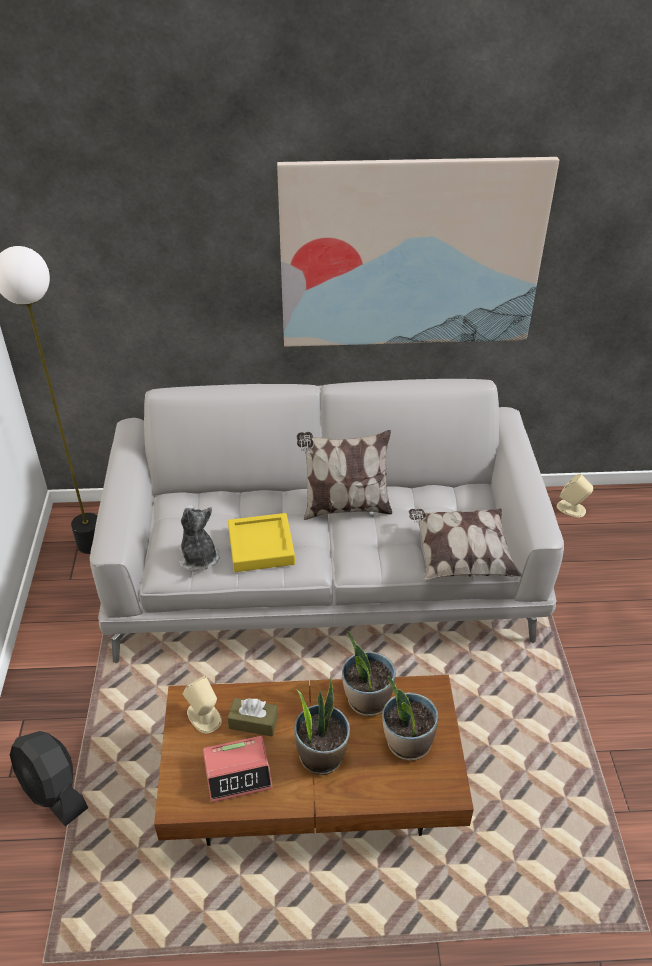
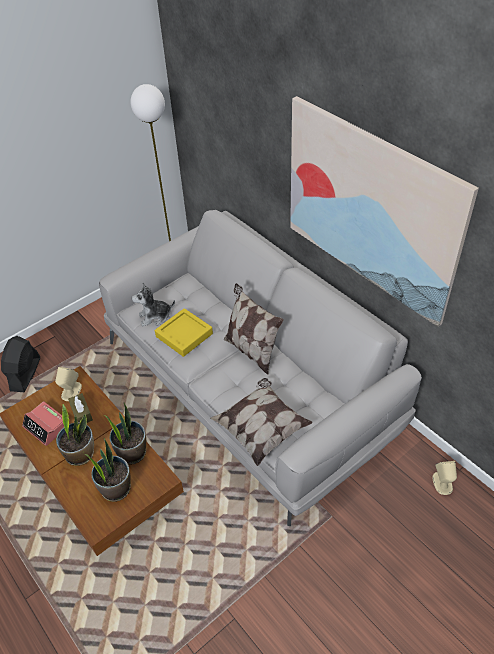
camera: 55 degrees right, 5 degrees up
(198, 557) = (155, 317): plush toy -> plush toy turned 135 degrees counterclockwise

